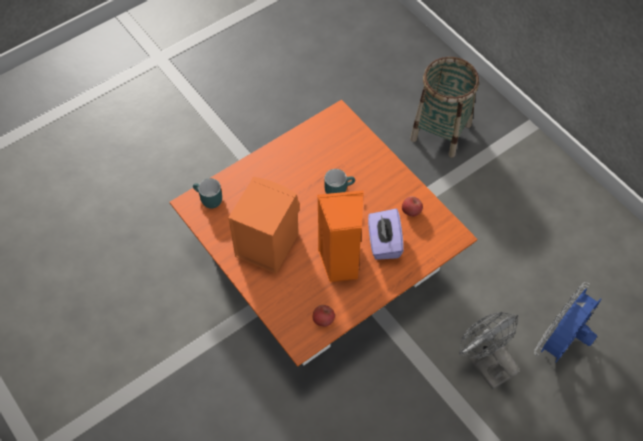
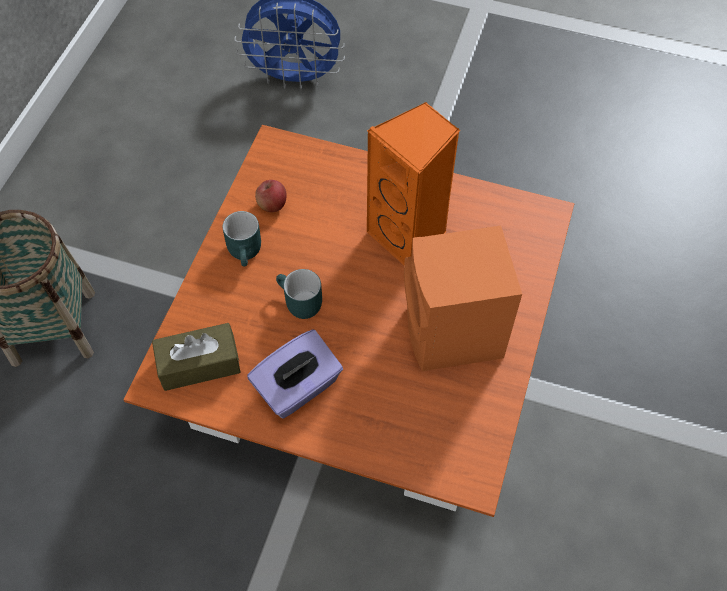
camera: 125 degrees left, 0 degrees up
(208, 200) = (447, 459): turquoise mug -> turquoise mug (247, 252)
(323, 320) = (499, 210): apple -> none
(336, 133) = (199, 364): none -> brown tissue box
(384, 243) = (342, 208): purple tissue box -> purple tissue box (298, 388)
(484, 363) = (371, 126): grey fan -> none

